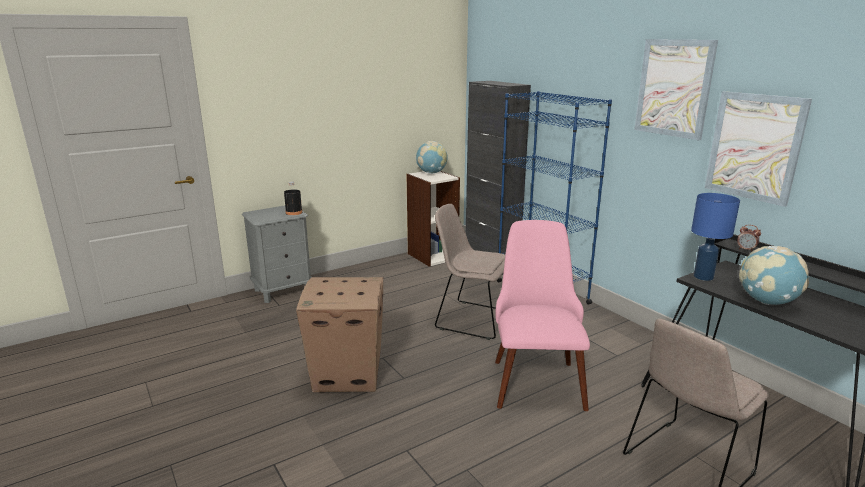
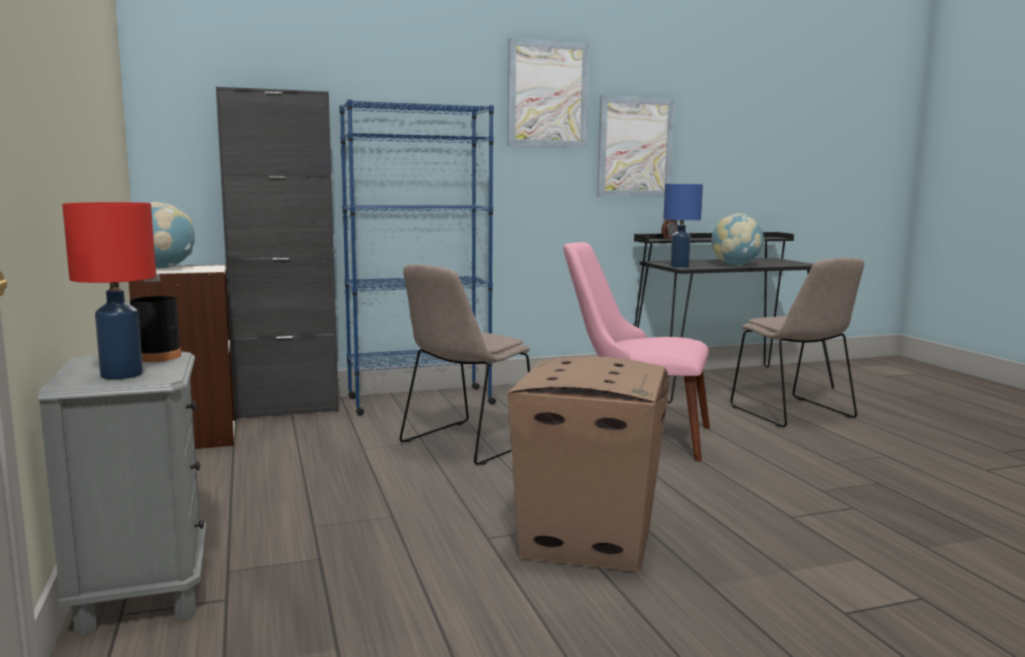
camera: 75 degrees left, 10 degrees down
(264, 215) = (121, 375): none -> red table lamp

